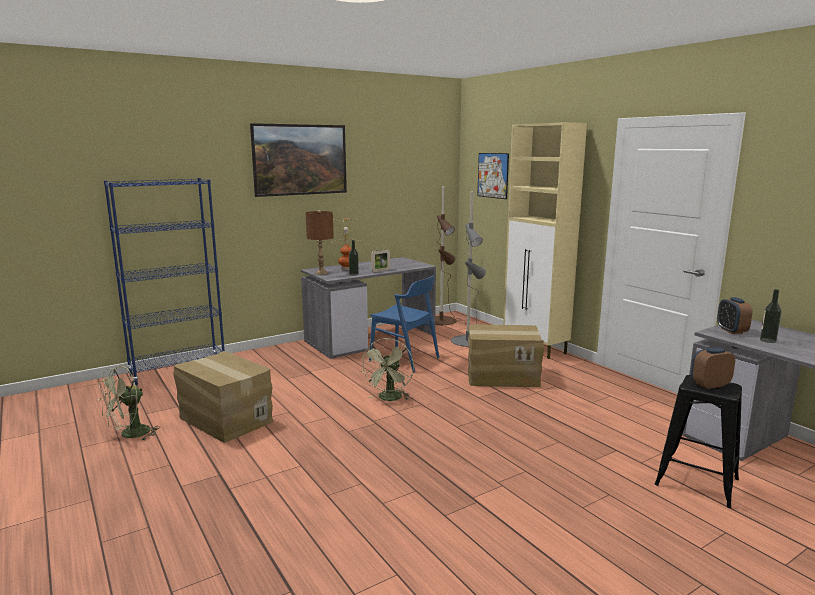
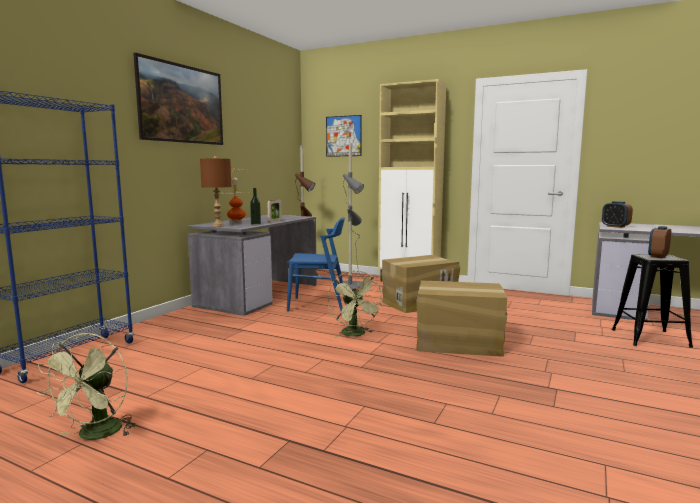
camera: 30 degrees left, 5 degrees down
(225, 419) = (209, 388): cardboard box -> cardboard box (458, 343)
(768, 340) = (646, 228): bottle -> none

